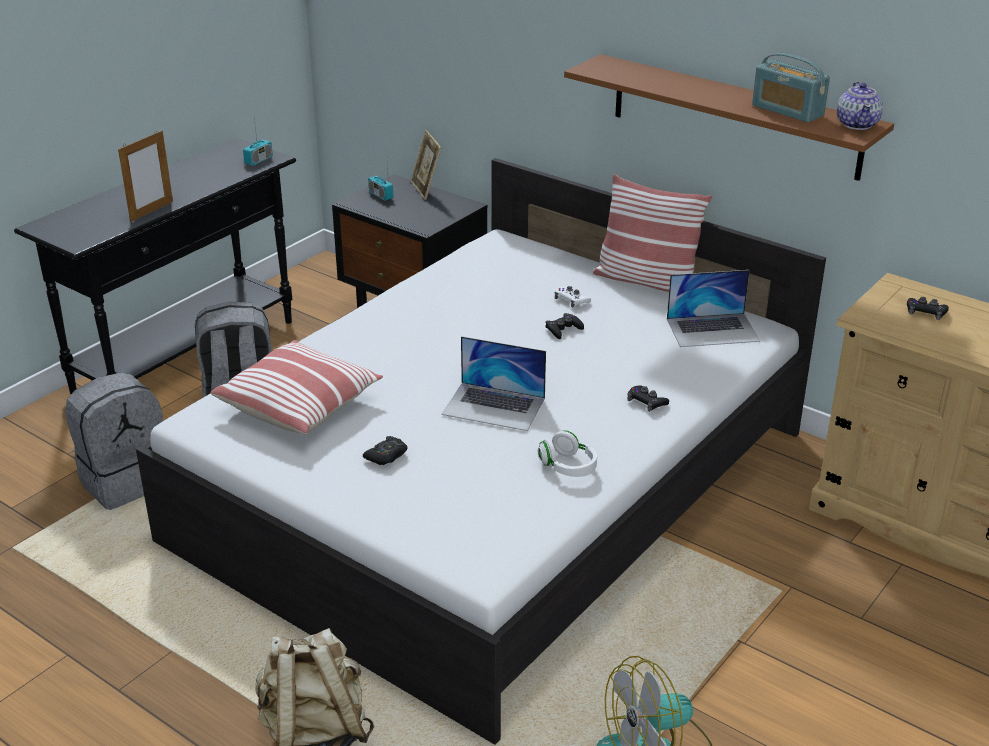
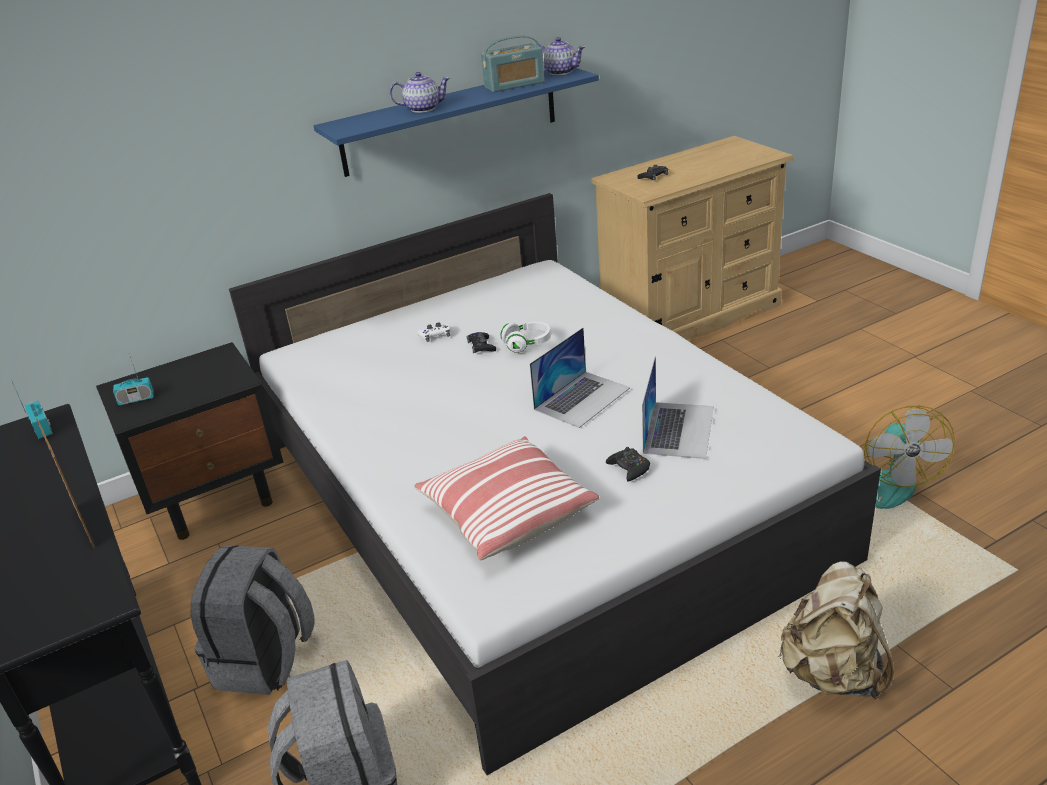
camera: 65 degrees left, 0 degrees up
(426, 189) = (158, 370): picture frame -> none
(568, 467) = (689, 378): white headphones -> white headphones (527, 344)
(646, 280) = (432, 298): pillow -> none
(646, 402) = (616, 330): black game controller -> none
(674, 85) = (422, 109): none -> teapot
(713, 330) = (531, 286): laptop -> laptop (679, 429)
(734, 116) = (451, 120): brown shelf -> blue shelf

